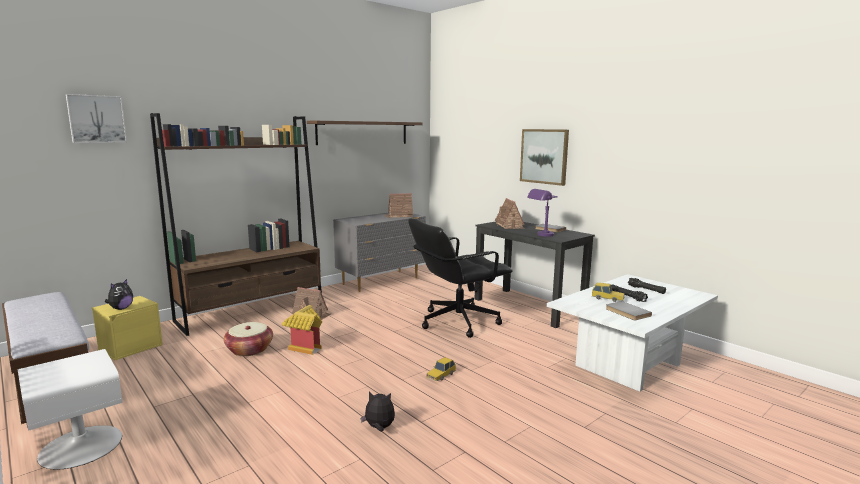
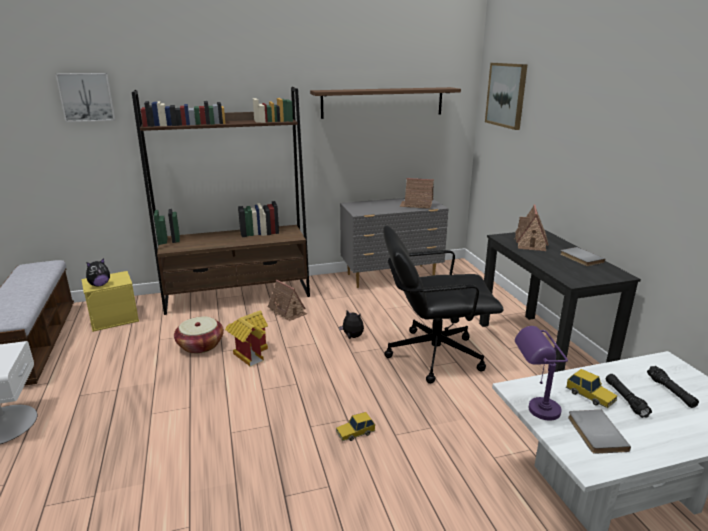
camera: 25 degrees right, 10 degrees up
(379, 428) = (237, 490): plush toy -> plush toy (352, 337)
(541, 235) = (555, 269): purple table lamp -> purple table lamp (534, 411)
(544, 156) = (596, 152): picture -> picture (506, 95)

